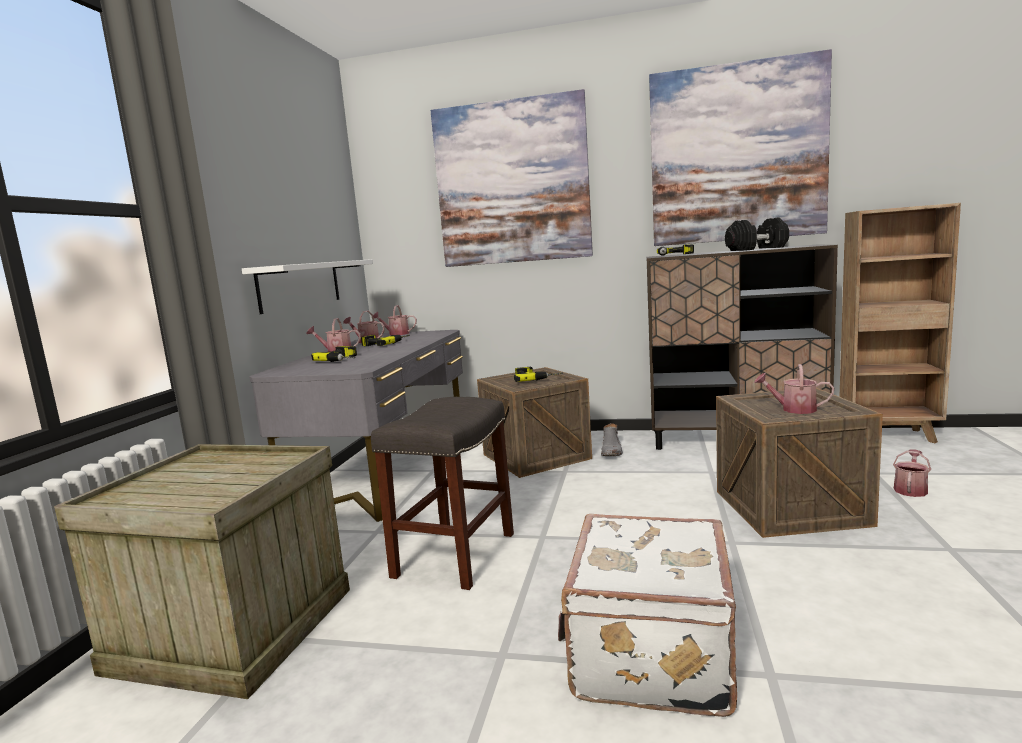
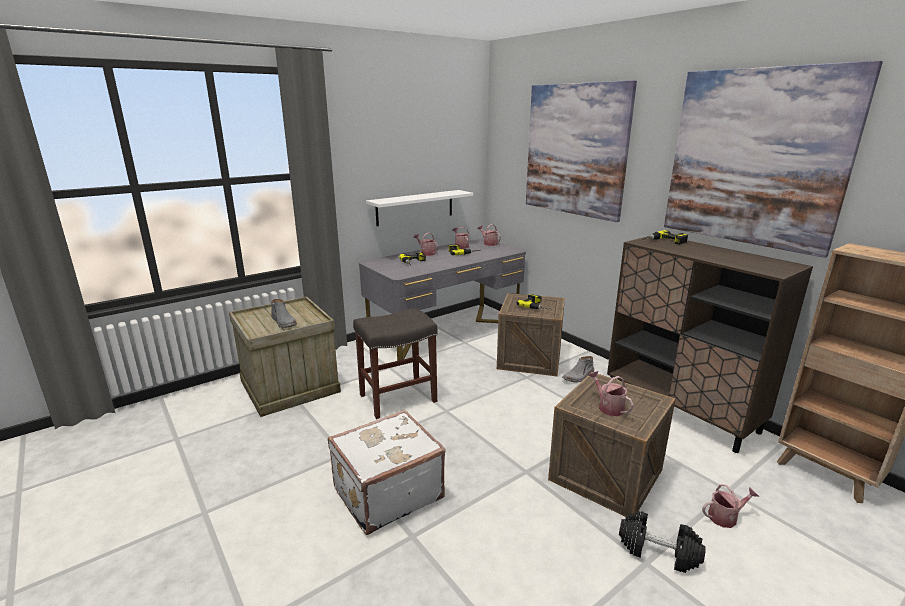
camera: 40 degrees right, 10 degrees up
(232, 478) = (284, 322): none -> grey boot
(756, 249) = (732, 256): black dumbbell -> black dumbbell (658, 551)

